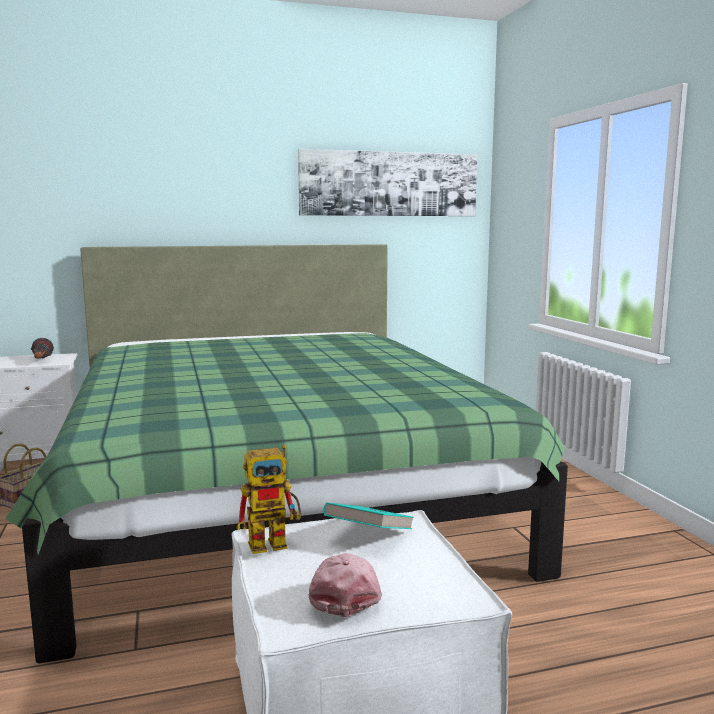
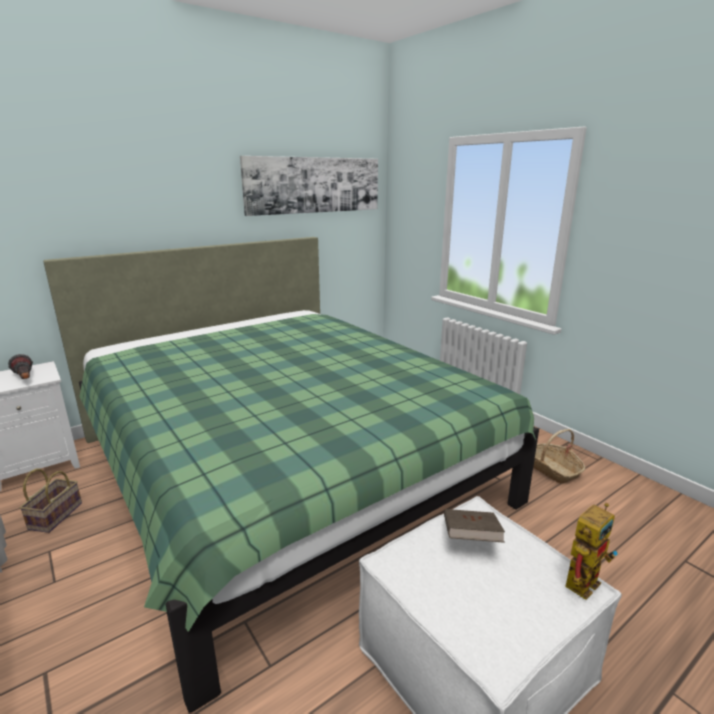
camera: 20 degrees left, 10 degrees up
(275, 542) = (407, 565): toy robot -> toy robot (583, 578)
(345, 592) = (507, 612): pink cap -> none
(369, 536) = (470, 538): turquoise book -> brown book
(629, 552) = (552, 469): none -> basket

